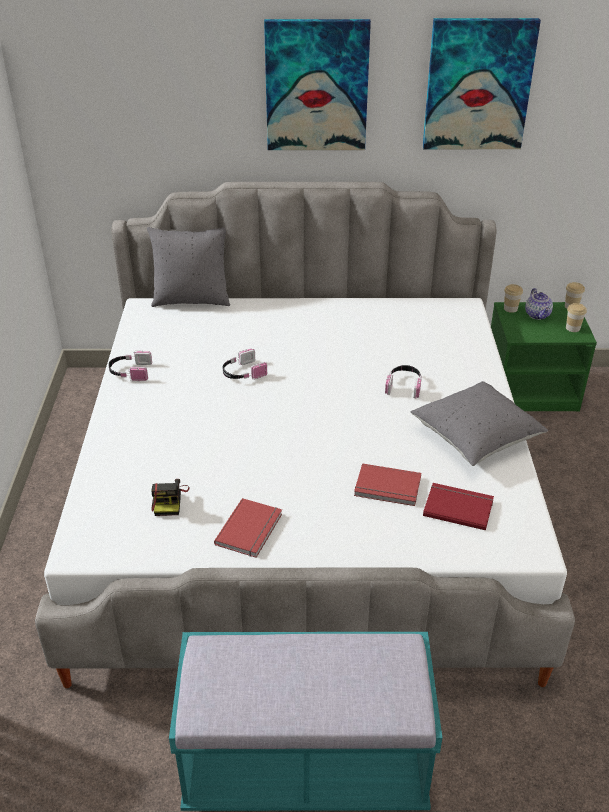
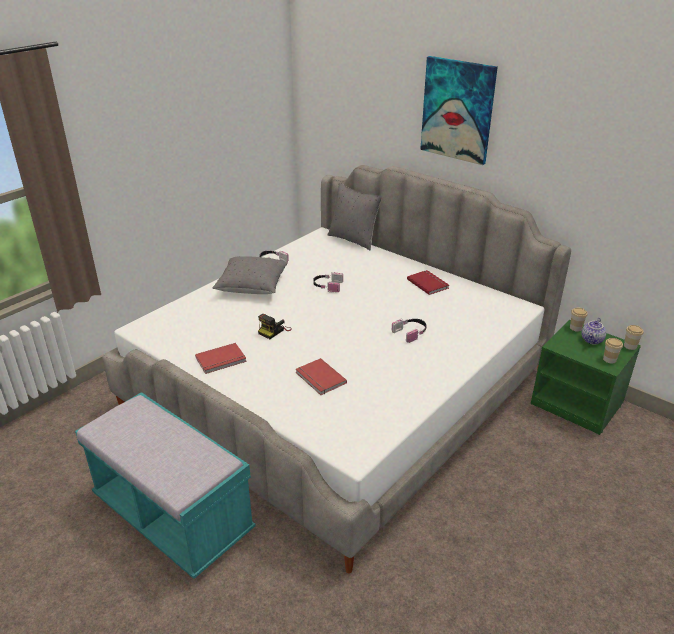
camera: 40 degrees right, 5 degrees down
(169, 500) = (205, 327): camera -> camera (274, 331)
(458, 507) = (345, 409): red book -> red book (428, 283)
(475, 437) = (413, 380): grey pillow -> grey pillow (252, 287)
(478, 85) = (572, 133): picture -> none

